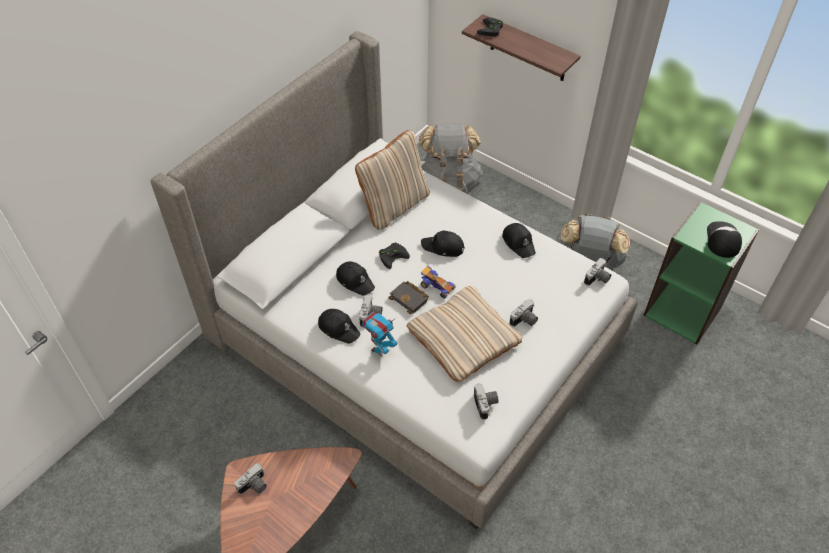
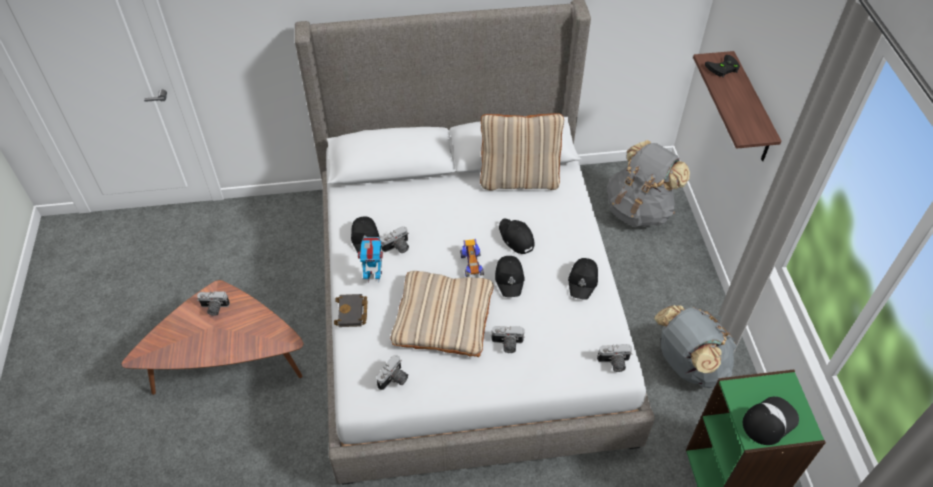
camera: 45 degrees right, 0 degrees up
(355, 281) = (419, 213): black cap -> black cap (510, 278)
(393, 255) = (470, 215): black game controller -> none
(410, 299) = (440, 257): black book -> black book (352, 313)

